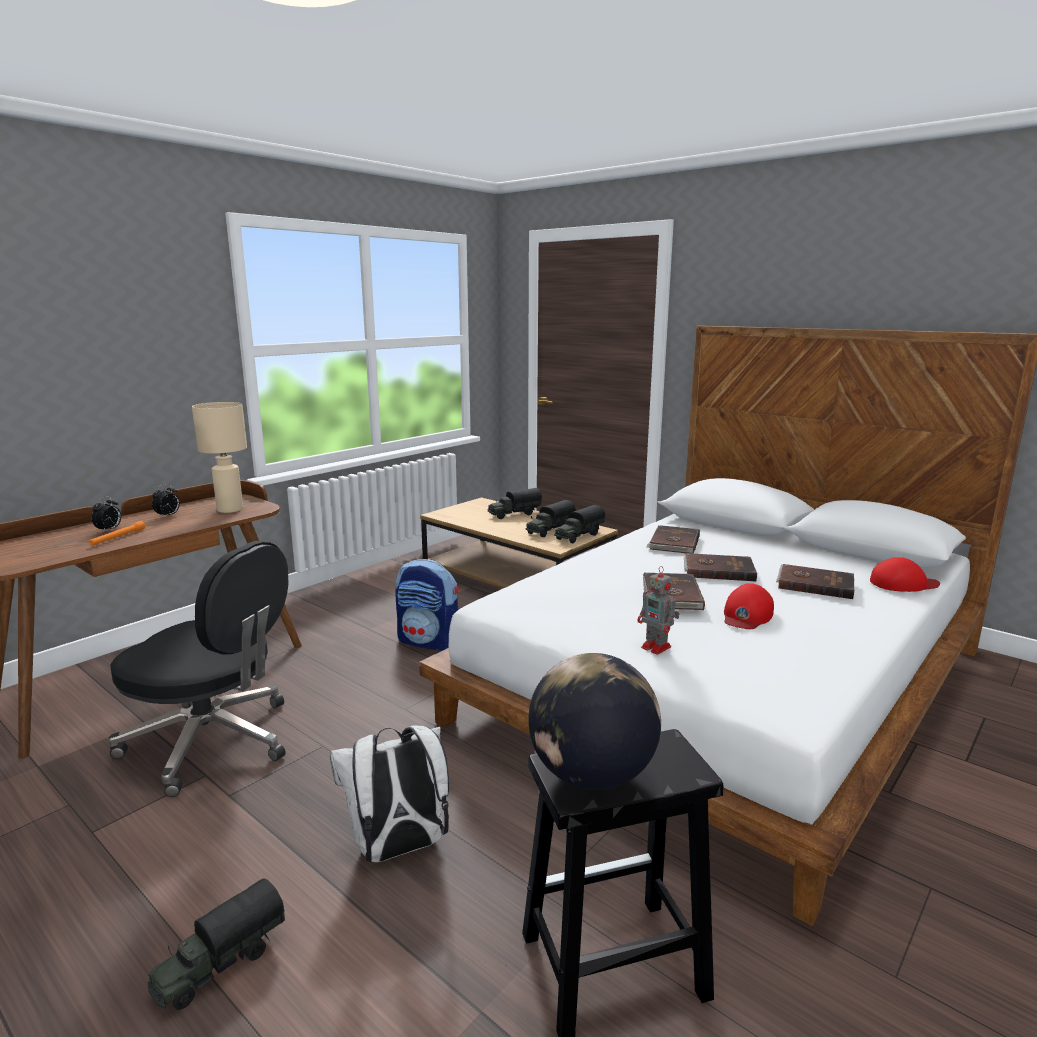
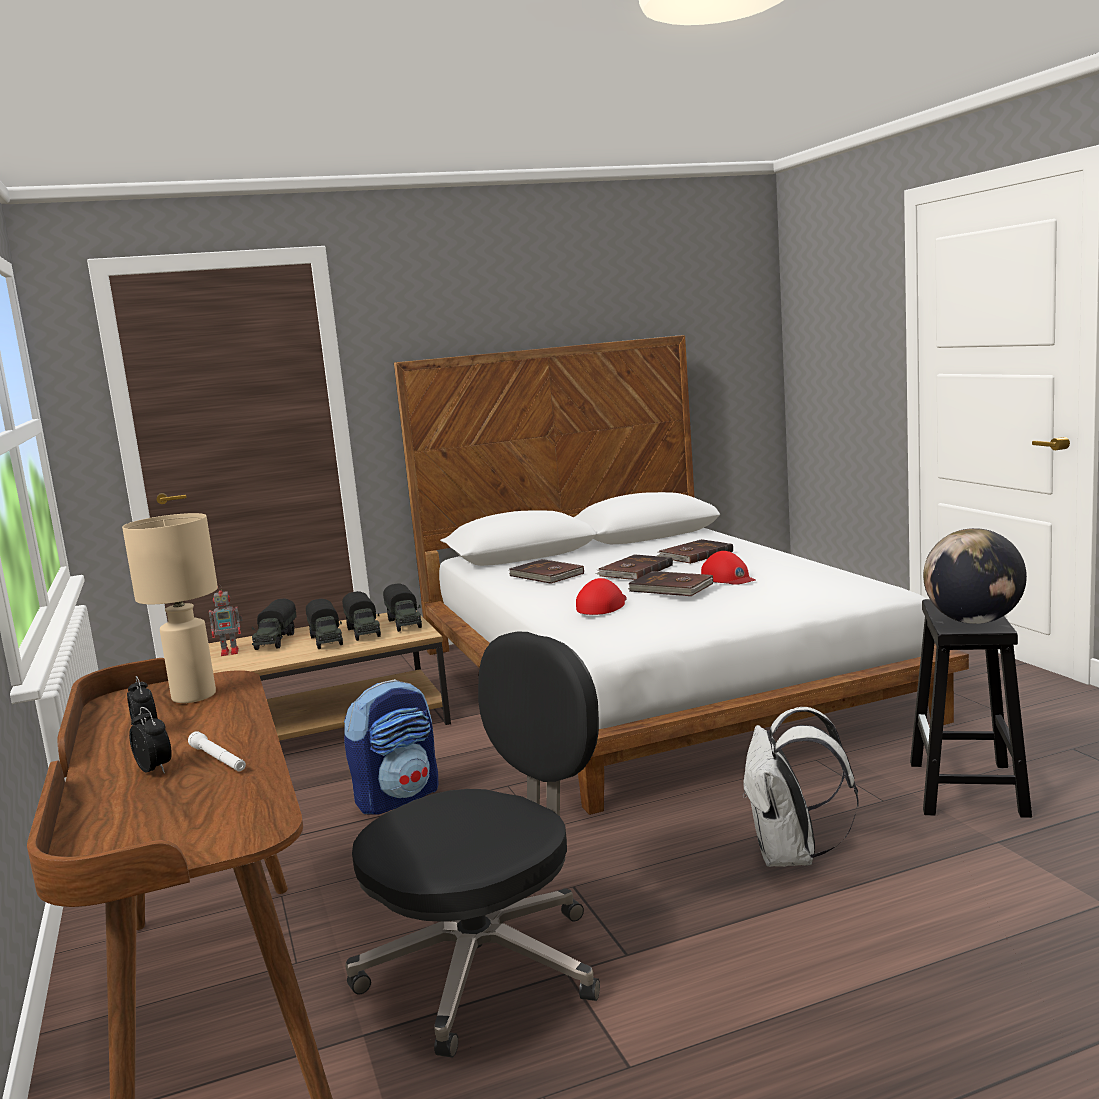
camera: 60 degrees left, 5 degrees down
(118, 537) = (218, 759): orange flashlight -> white flashlight
(219, 964) = (908, 960): toy truck -> toy truck (326, 640)
(657, 648) = (760, 606): toy robot -> toy robot (231, 652)
(903, 583) = (719, 538): red cap -> red cap (603, 605)

